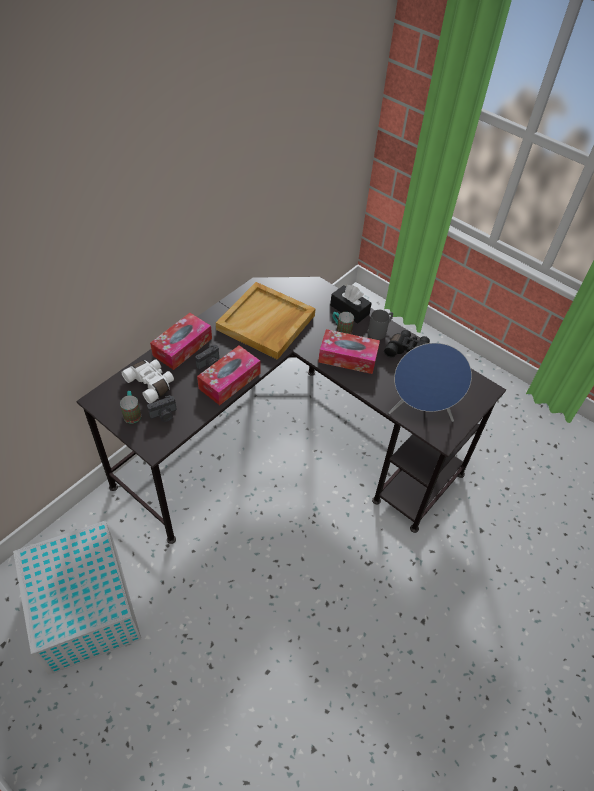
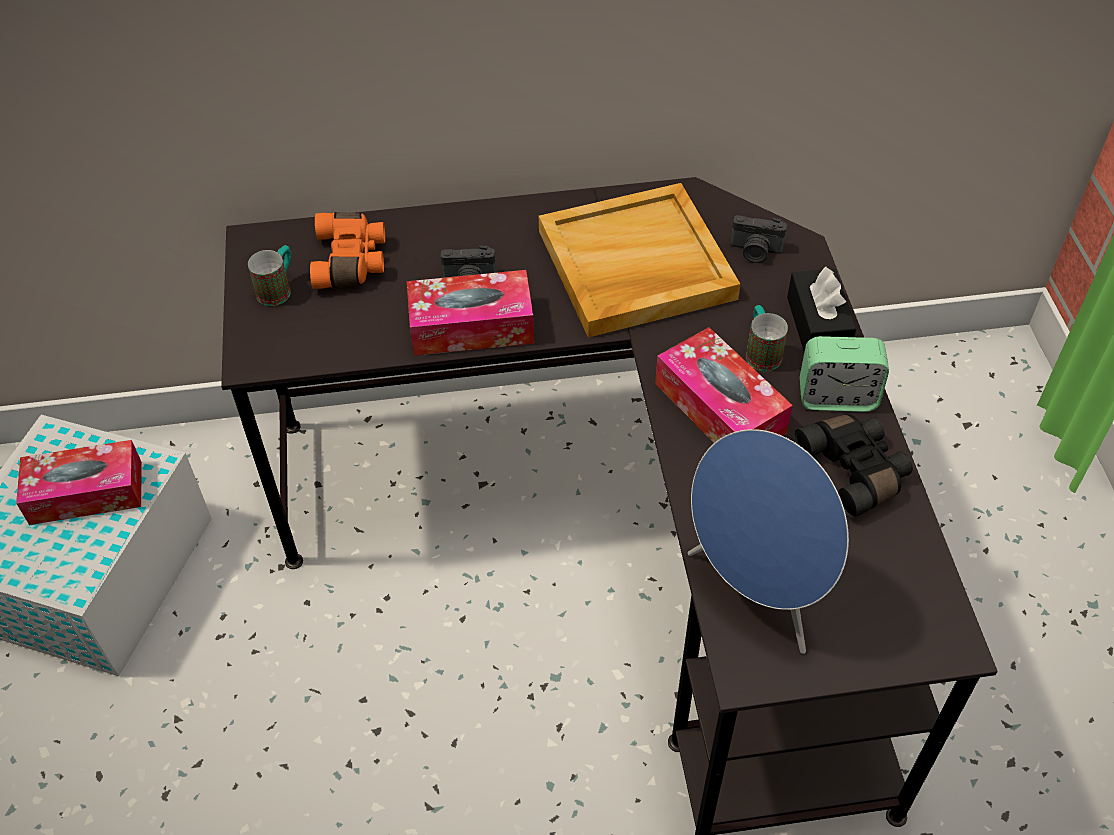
camera: 45 degrees right, 0 degrees up
(151, 383) = (352, 261): white binoculars -> orange binoculars
(164, 415) = (318, 320): camera -> camera (755, 251)
(182, 347) = (457, 230): tissue box -> tissue box (86, 493)
(380, 331) = (837, 397): grey mug -> alarm clock

